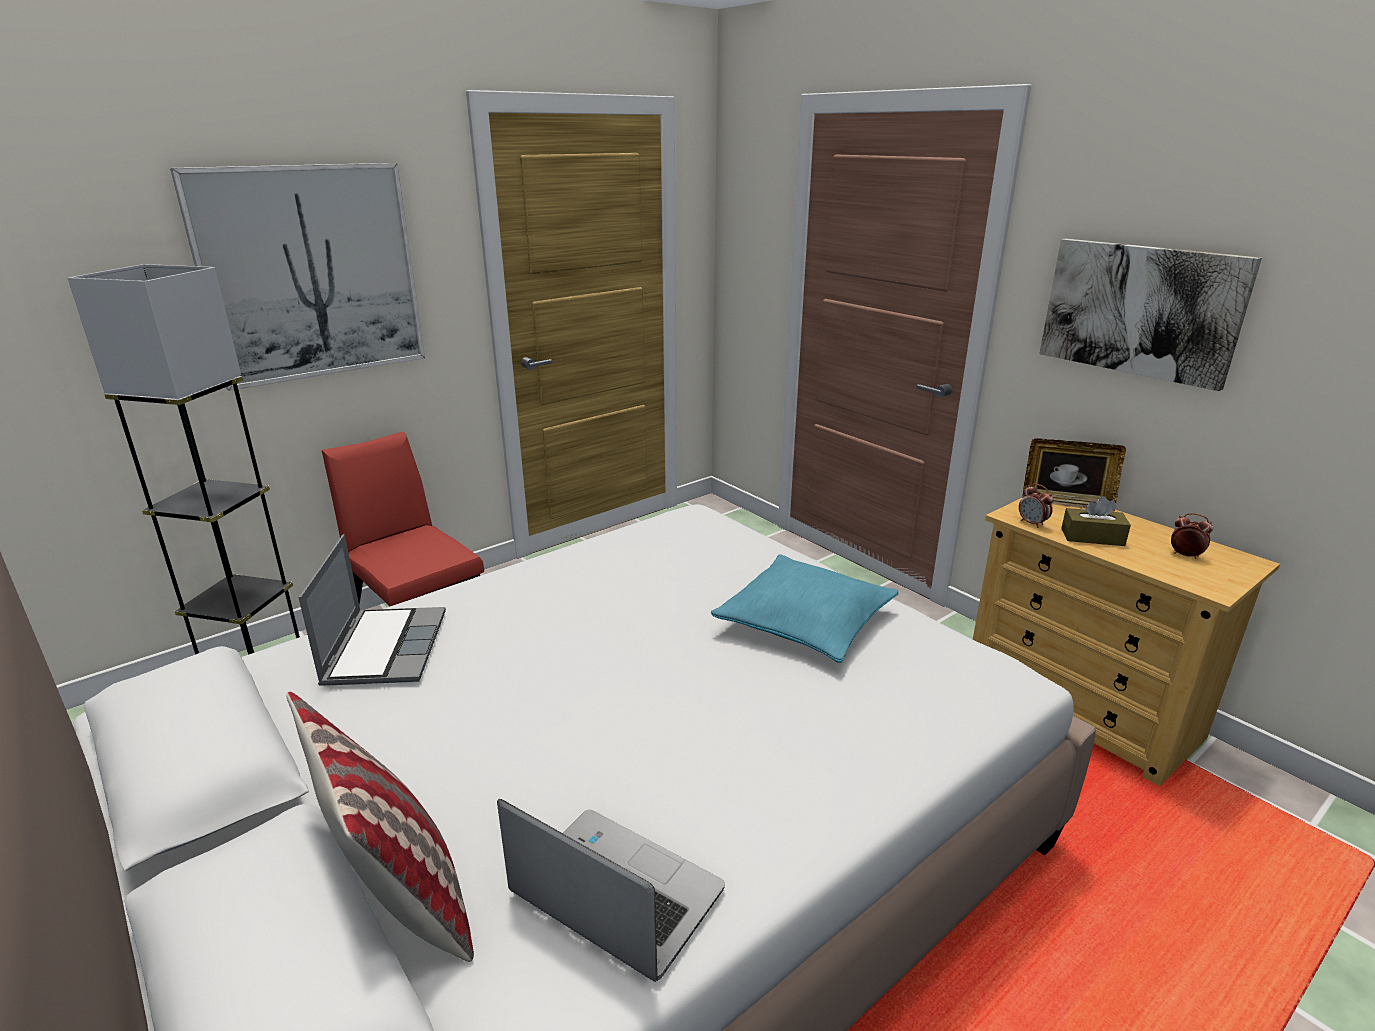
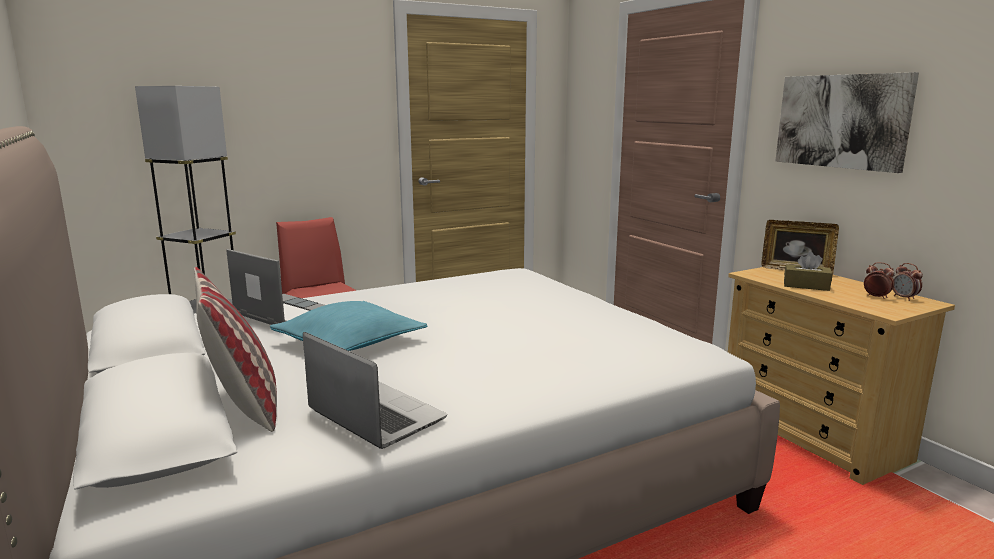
camera: 10 degrees right, 10 degrees down
(311, 273) = (282, 106): picture -> none
(384, 647) = (281, 313): laptop -> laptop turned 60 degrees counterclockwise
(805, 622) = (568, 319): turquoise pillow -> turquoise pillow (350, 343)
(1032, 523) = (762, 278): alarm clock -> alarm clock (904, 298)

